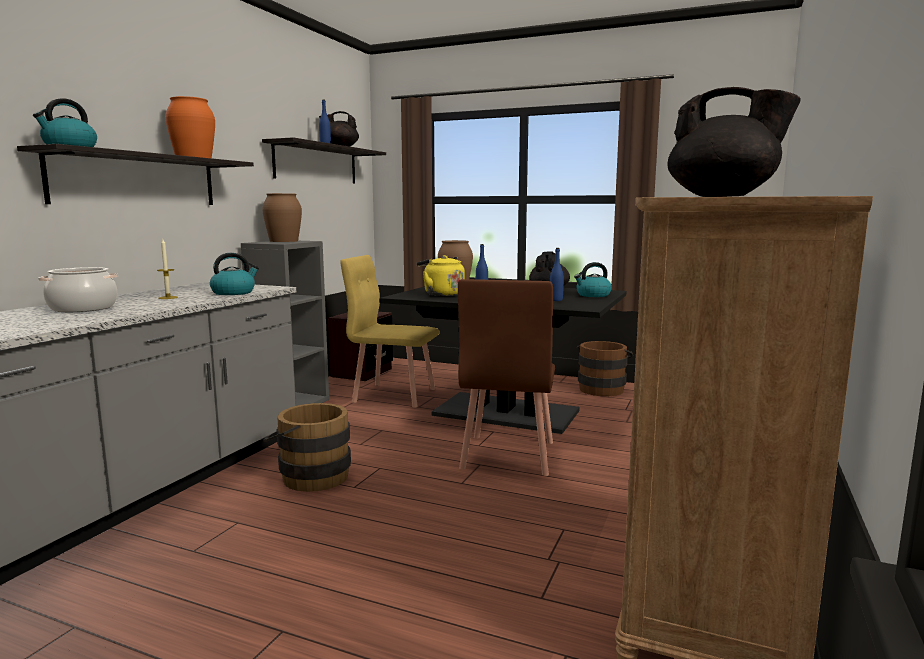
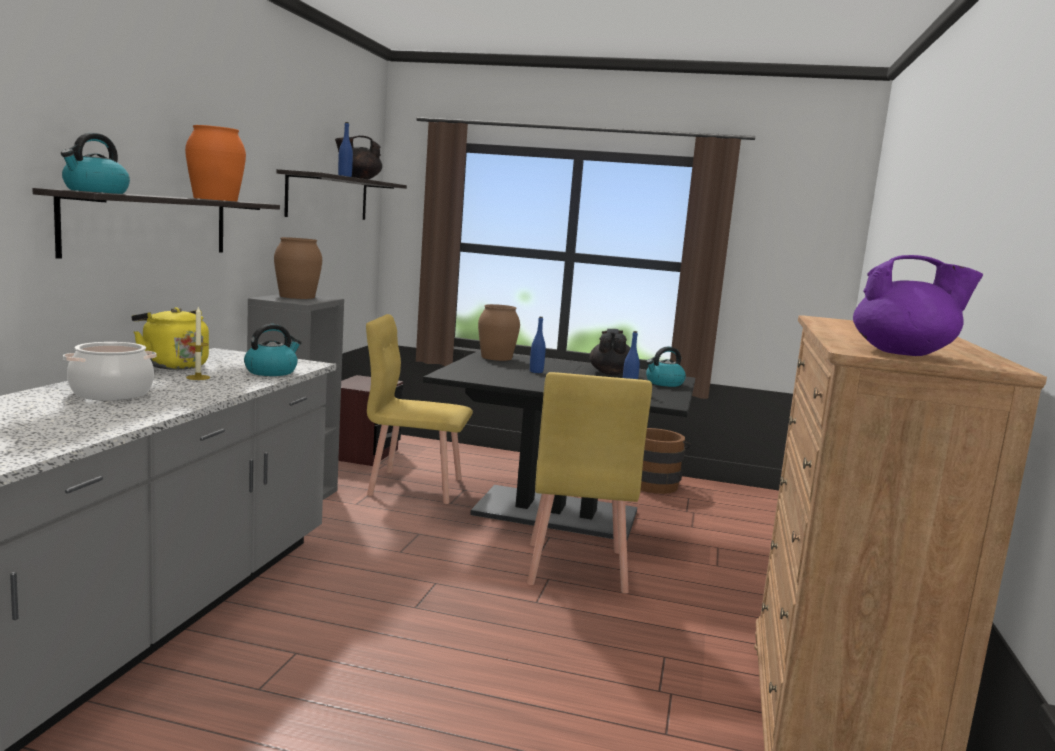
camera: 10 degrees left, 0 degrees up
(309, 476) = (356, 594): brown bucket -> none
(441, 294) = (493, 374): yellow kettle -> yellow kettle (172, 365)
(507, 455) = (575, 567): brown chair -> yellow chair
(723, 196) = (903, 353): black teapot -> purple teapot

